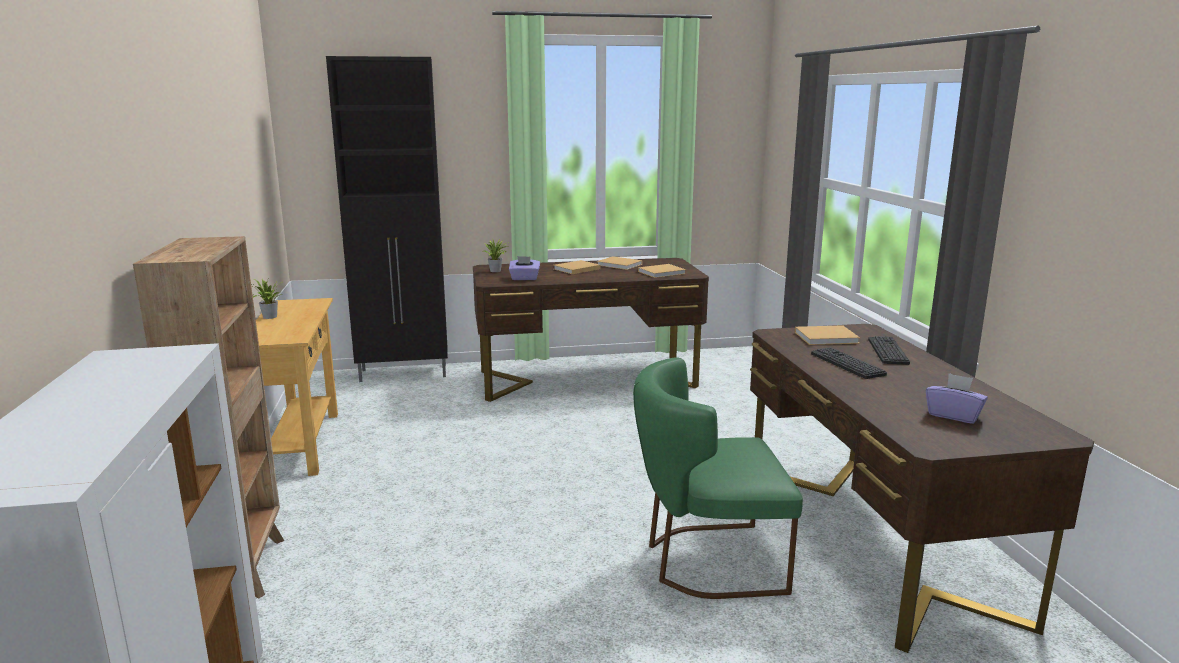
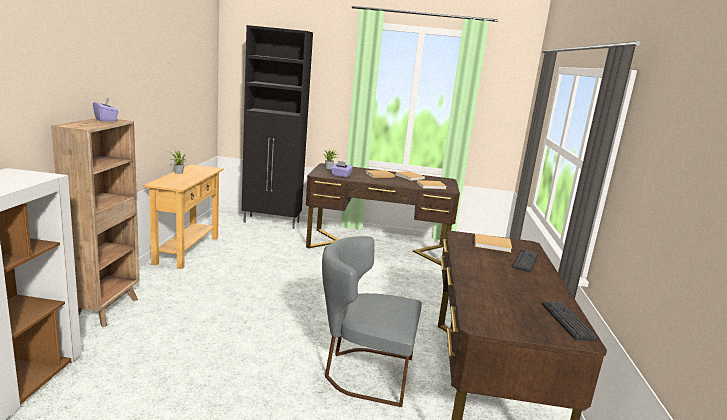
camera: 15 degrees right, 0 degrees up
(706, 561) = (363, 372): green chair -> grey chair
(847, 364) = (486, 263): keyboard -> keyboard (567, 321)
(953, 415) = (520, 310): purple tissue box -> purple tissue box (106, 120)

